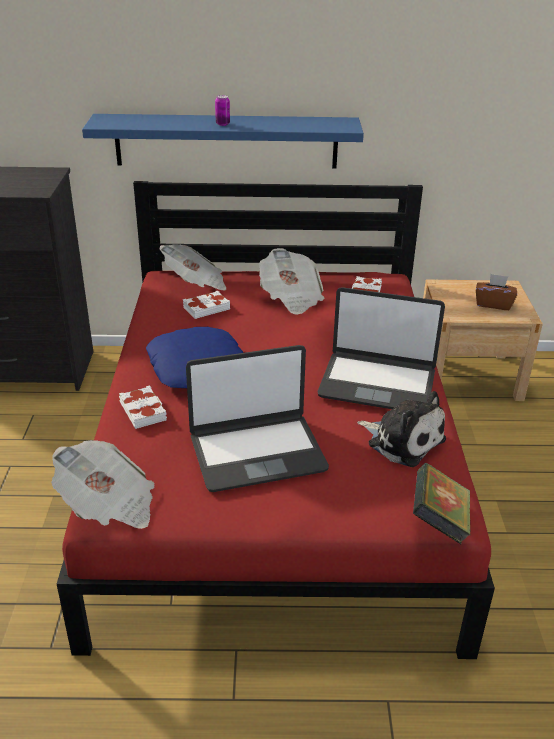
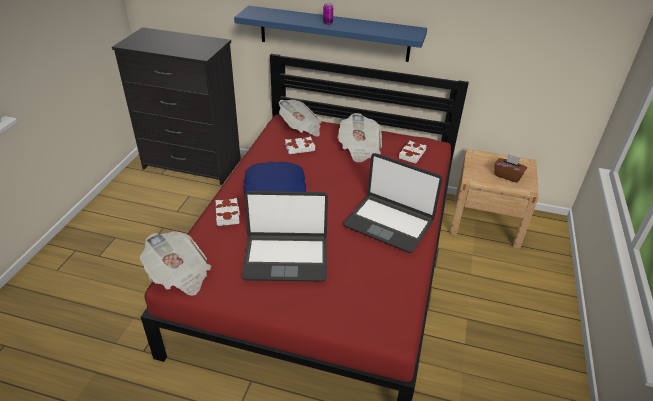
camera: 15 degrees right, 5 degrees up
(402, 440) = (387, 269): plush toy -> none
(439, 521) = (383, 334): book -> none

